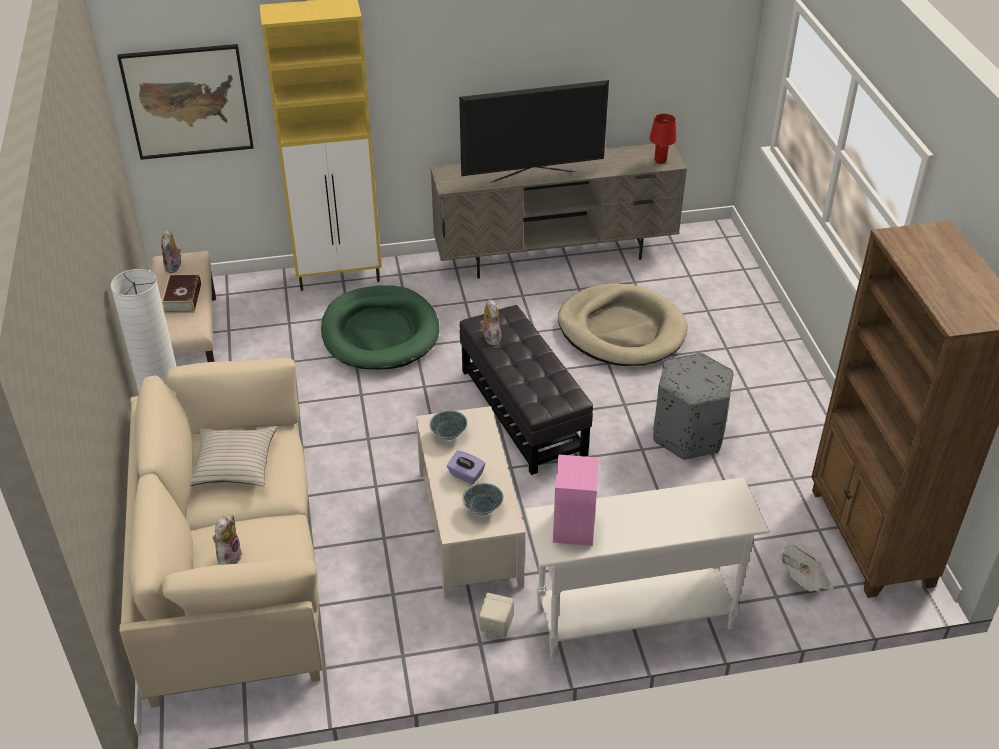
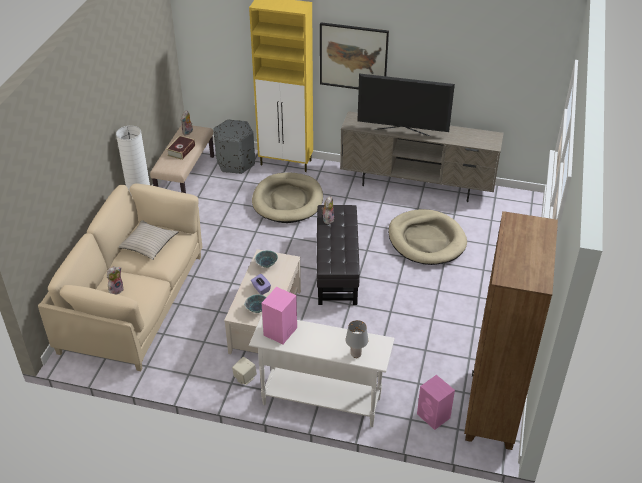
camera: 25 degrees right, 0 degrees up
(188, 101) = (214, 41): picture -> picture (353, 57)
(380, 332) = (288, 200): green dog bed -> beige dog bed
(660, 160) = (487, 142): red table lamp -> none
(688, 435) = (423, 312): grey ottoman -> grey ottoman (235, 163)
(709, 521) = (355, 354): none -> grey table lamp
(804, 580) = (434, 416): newspaper -> pink speaker

